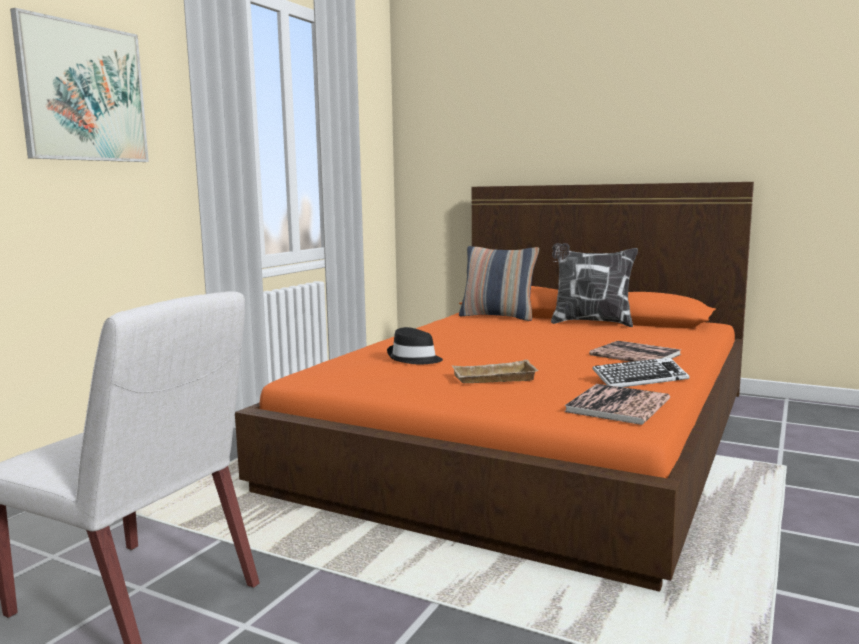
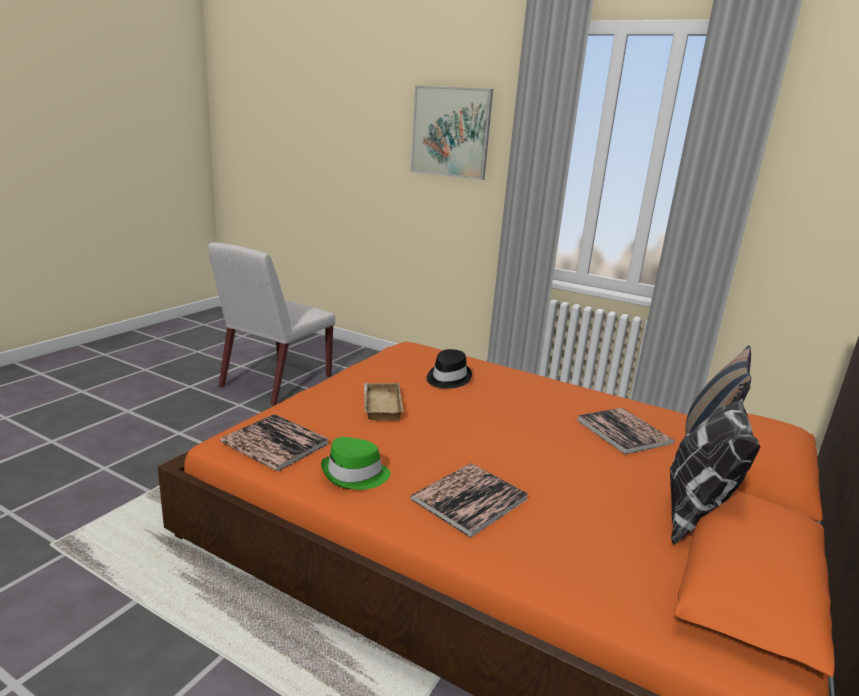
camera: 90 degrees right, 10 degrees up
(491, 327) = (623, 431): none -> book
(640, 379) = (355, 475): keyboard -> green hat

